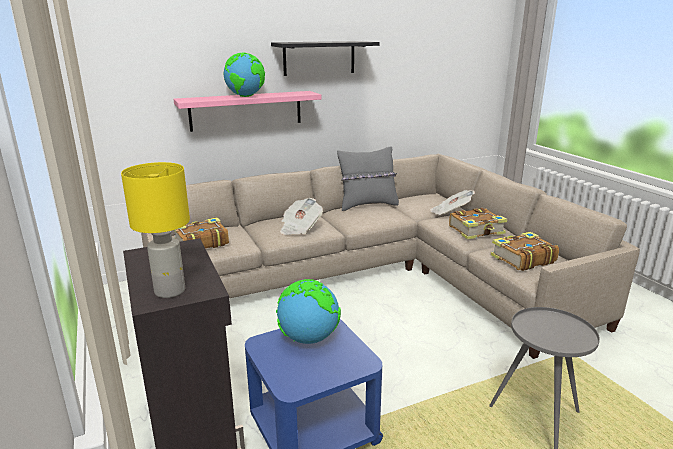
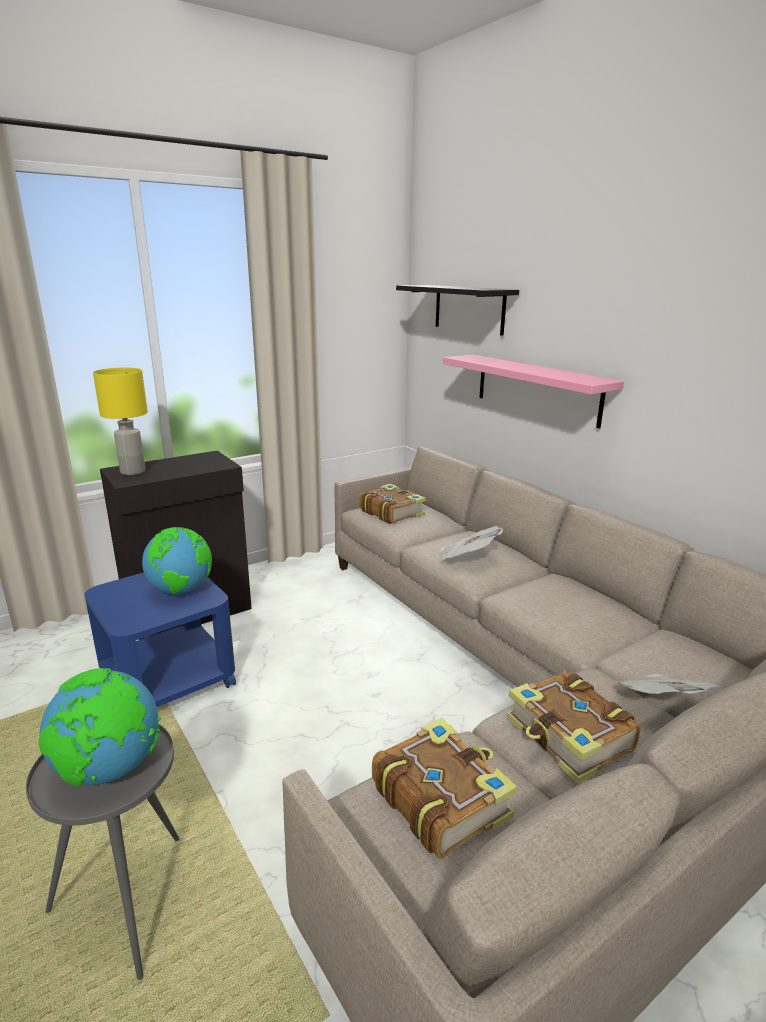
camera: 80 degrees right, 0 degrees up
(246, 96) = (516, 367): globe -> globe (109, 770)
(319, 58) = (649, 328): black shelf -> black shelf (469, 309)
(367, 205) = (612, 603): grey pillow -> none

